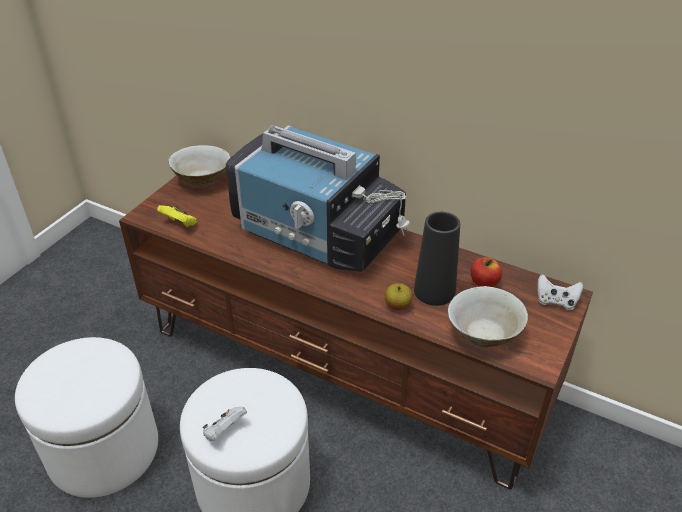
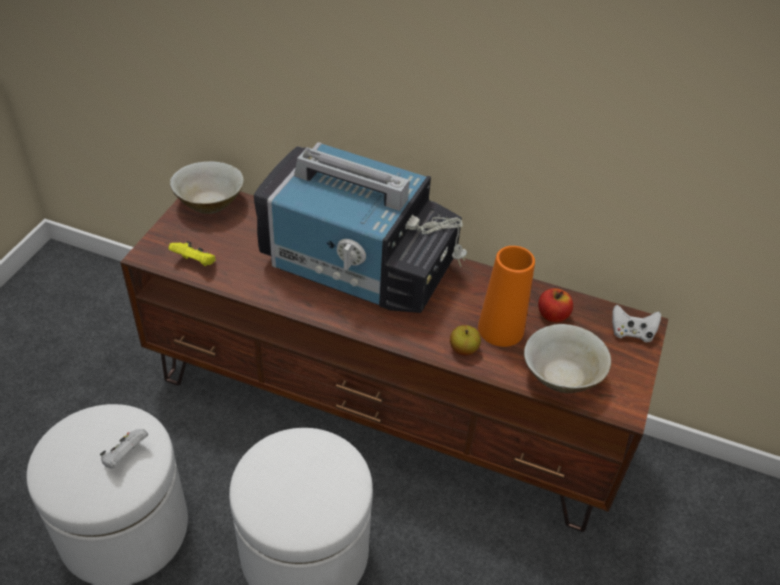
camera: 10 degrees left, 5 degrees up
(224, 431) = (284, 506): white game controller -> white game controller (125, 456)
(434, 291) = (501, 329): black vase -> orange vase

